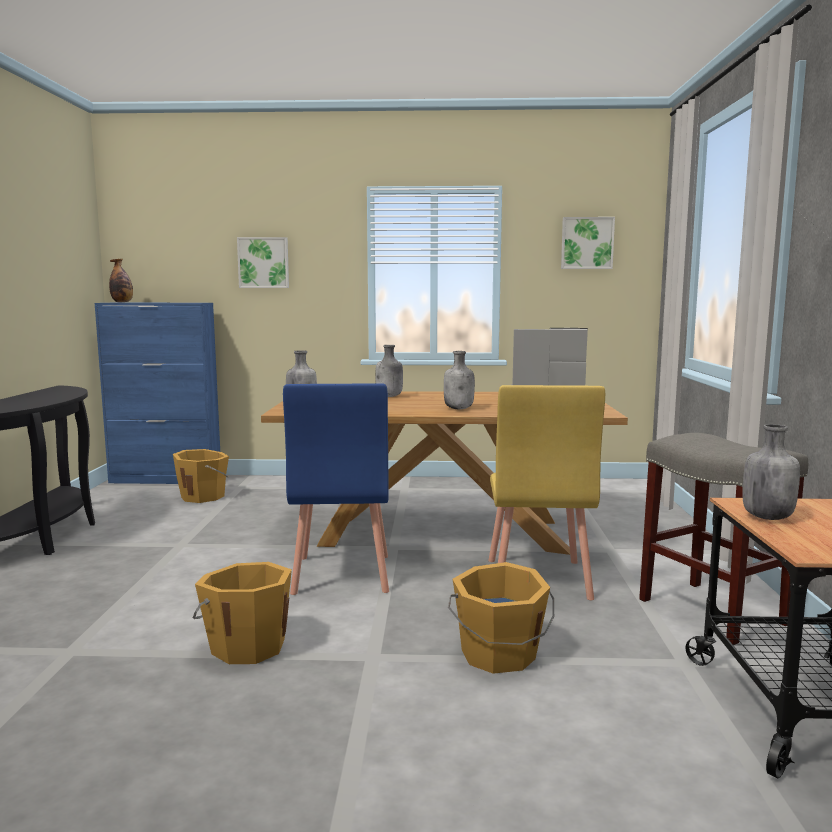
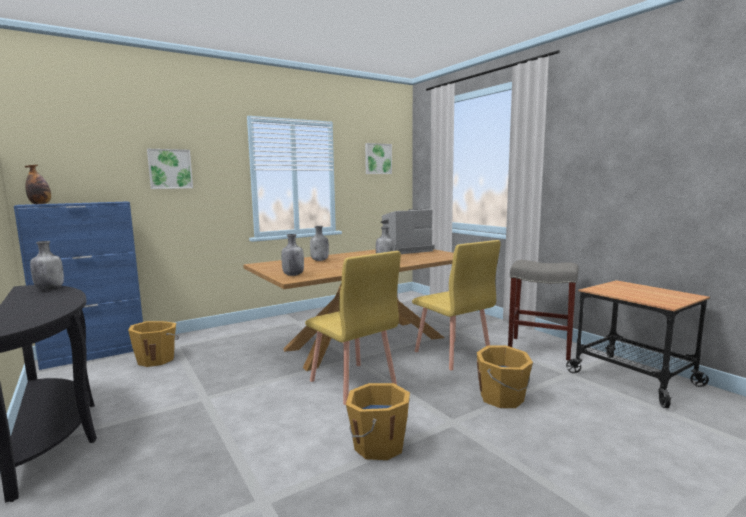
camera: 35 degrees left, 0 degrees up
(341, 574) = (352, 383): blue chair -> yellow chair
(767, 517) = (617, 293): grey bottle -> grey bottle (50, 288)

